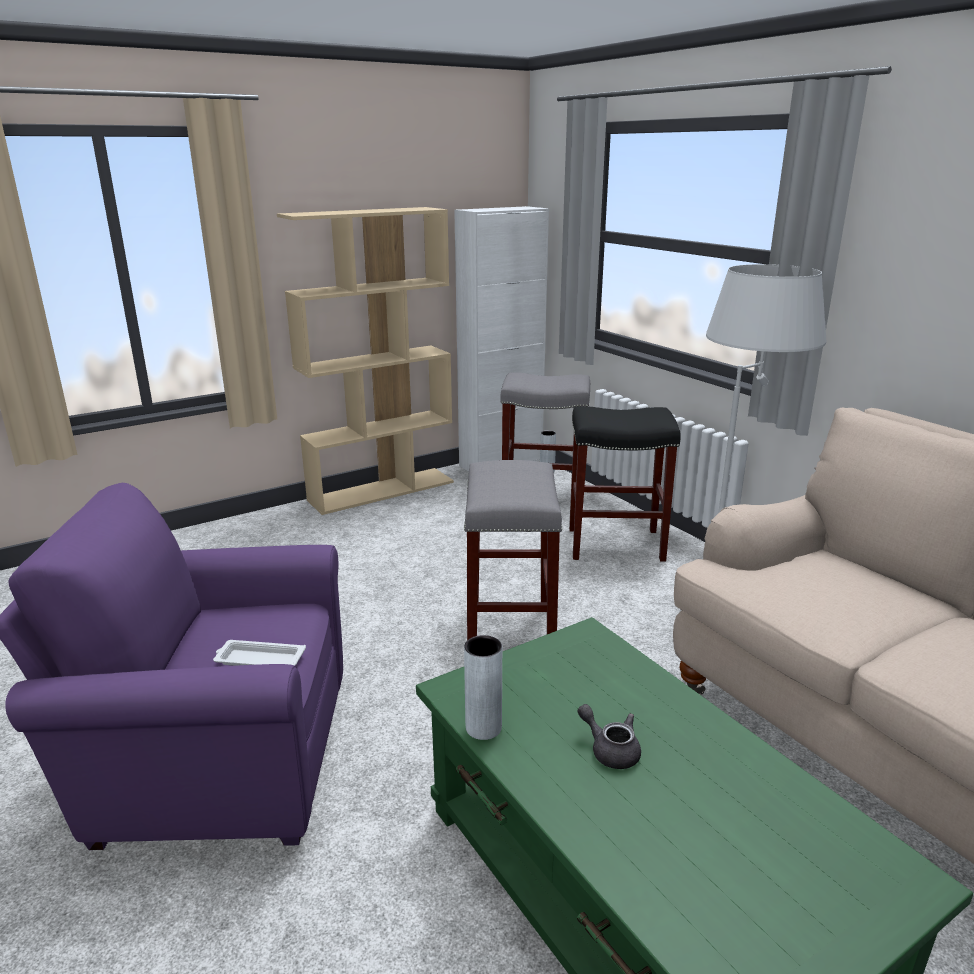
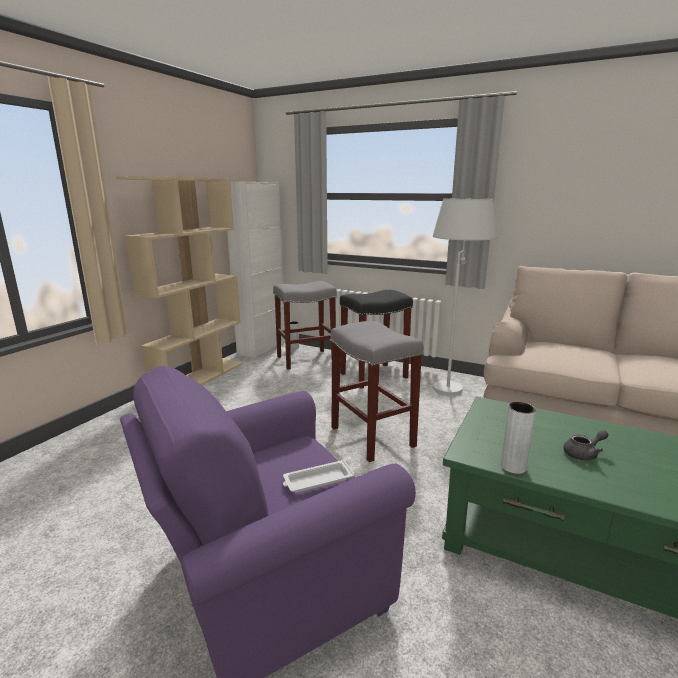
camera: 30 degrees left, 5 degrees down
(610, 750) = (583, 454): grey teapot -> grey teapot turned 150 degrees clockwise

